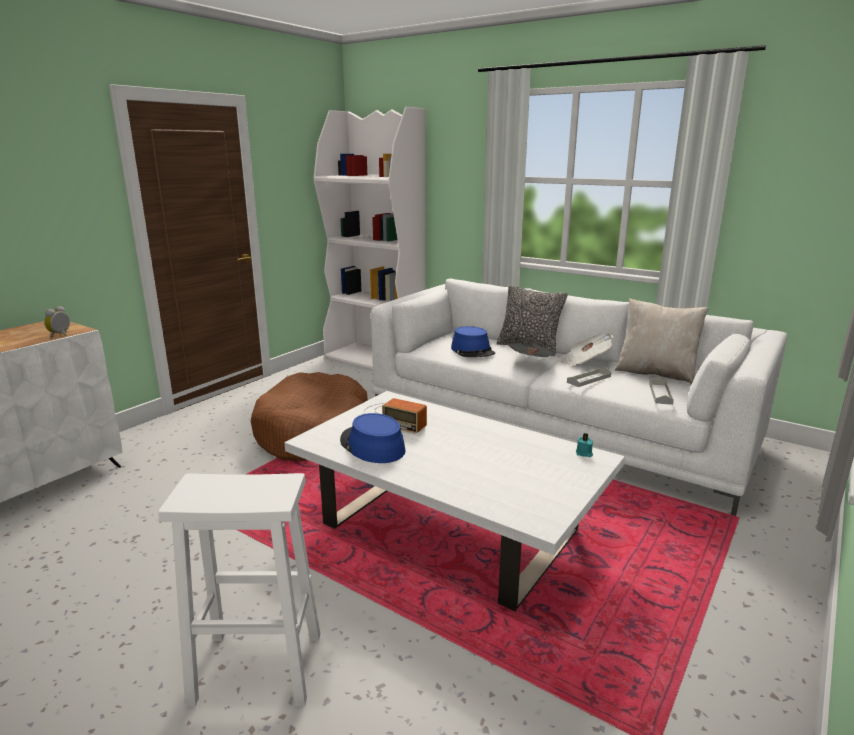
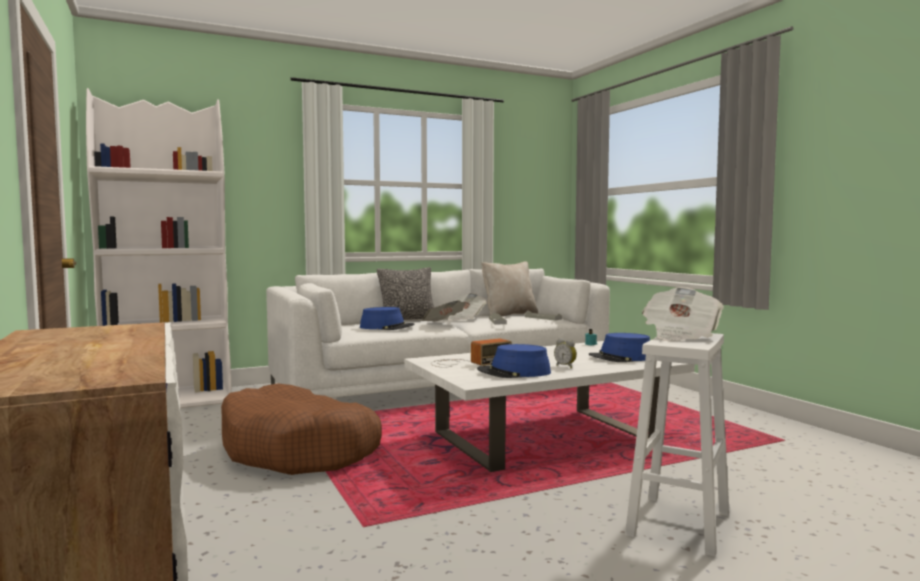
camera: 60 degrees left, 15 degrees down
(61, 335) = (151, 329): alarm clock -> alarm clock (565, 366)
(259, 486) = (680, 335): none -> newspaper
(519, 486) = (621, 358): none -> blue hat

